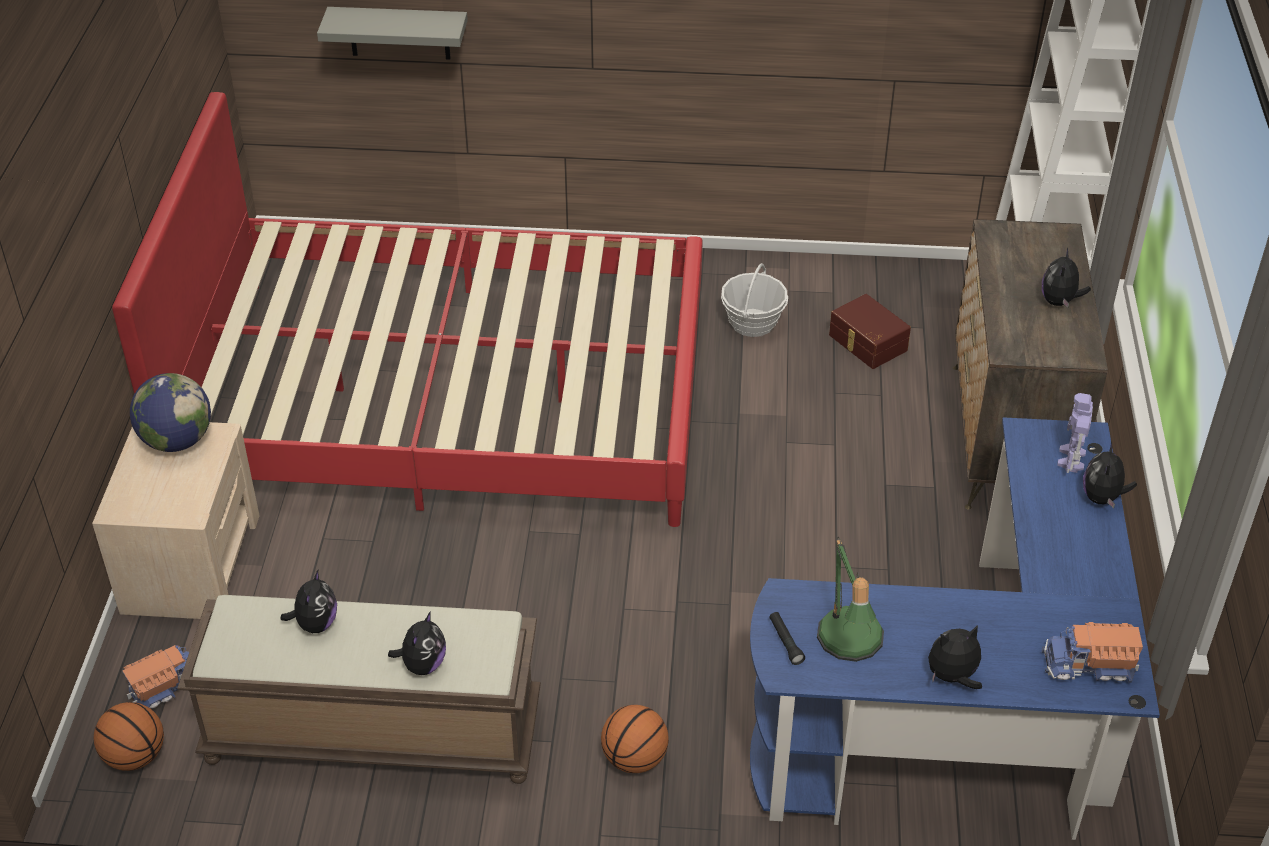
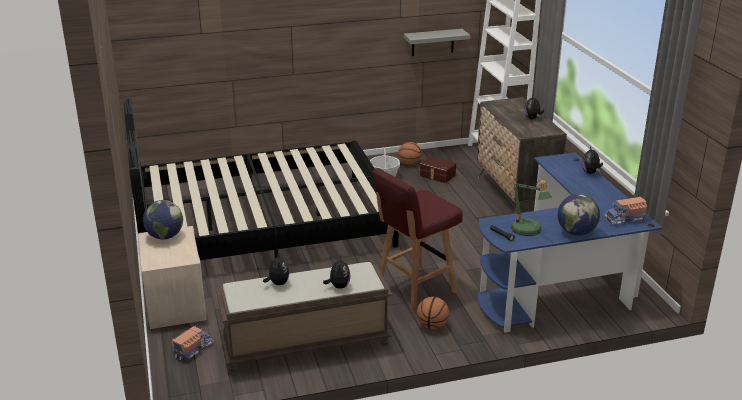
camera: 20 degrees left, 15 degrees down
(135, 756) = (192, 378): basketball -> basketball (409, 164)
(399, 33) = (203, 68): grey shelf -> grey shelf (432, 42)
(446, 395) = (262, 224): red bed -> black bed
(648, 654) = (414, 290): none -> red stool
(952, 677) = (576, 232): plush toy -> globe
(1071, 459) = (570, 164): toy robot -> none

